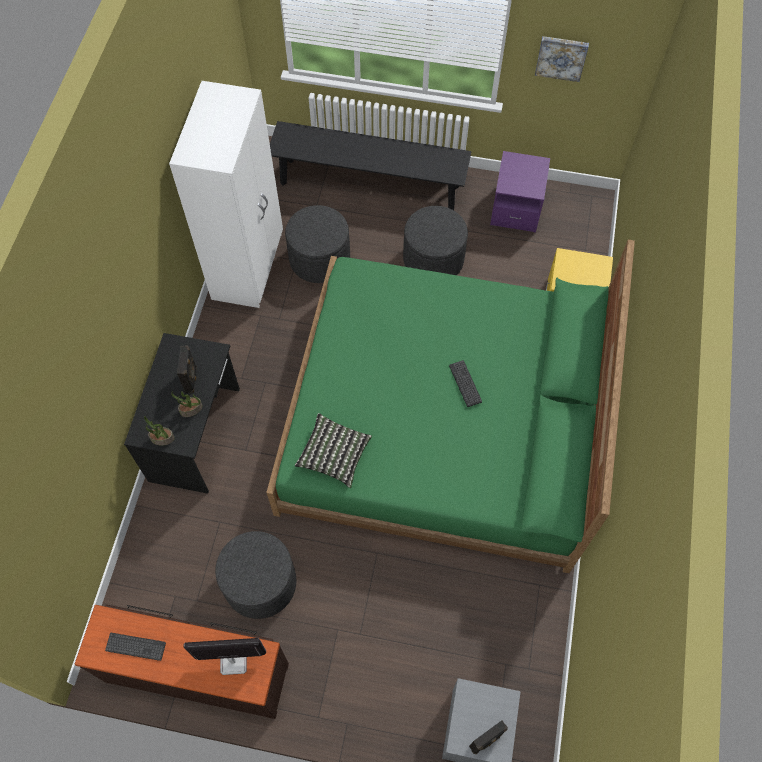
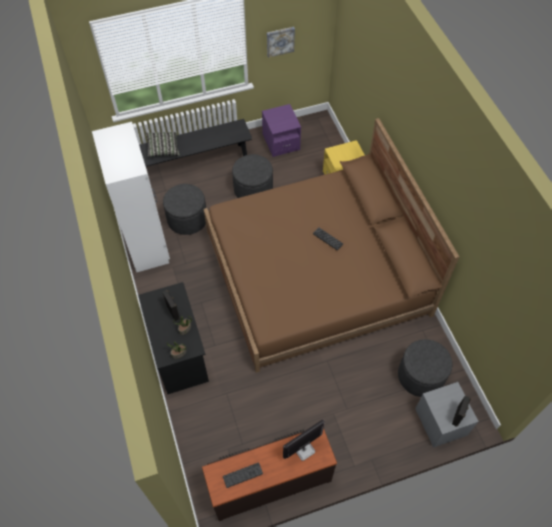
camera: 30 degrees left, 5 degrees down
(260, 583) = (273, 413): grey ottoman -> grey ottoman (420, 375)
(334, 455) = (282, 312): pillow -> pillow (163, 149)
(443, 421) = (316, 272): green bed -> brown bed

